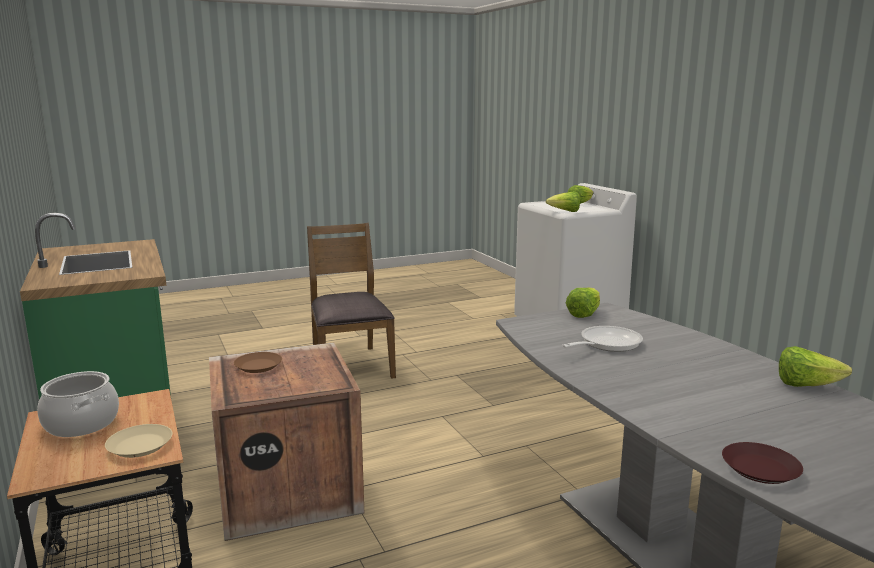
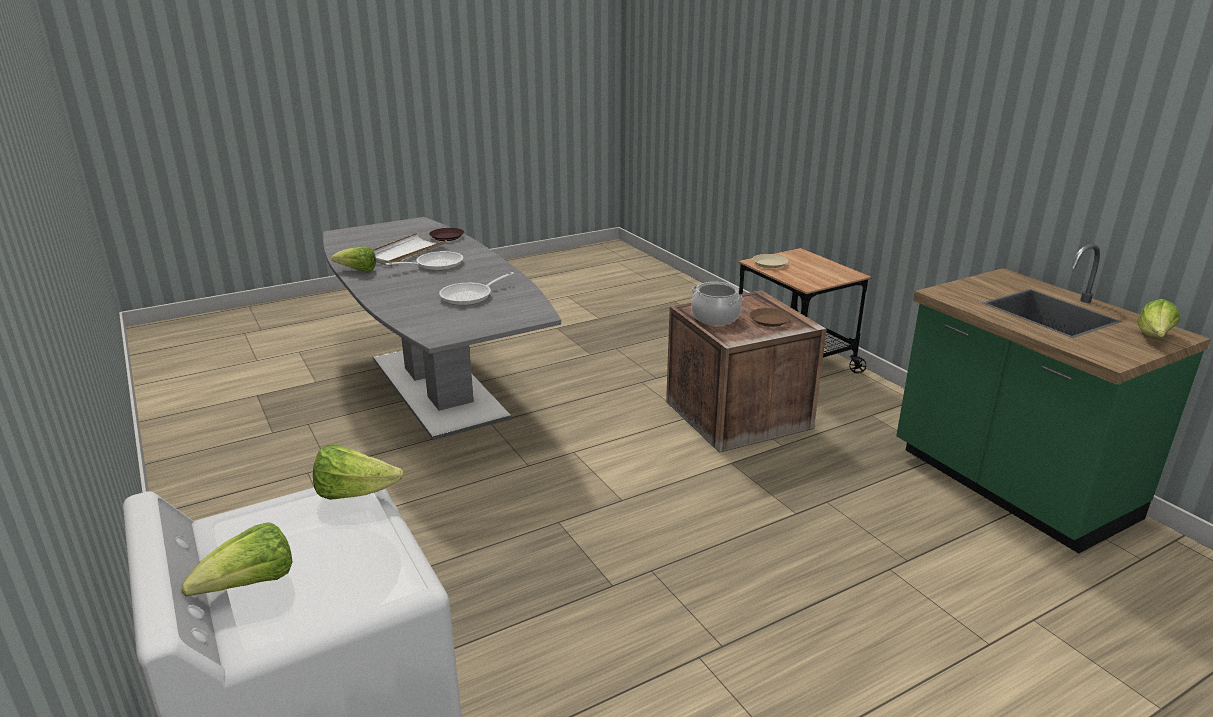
camera: 175 degrees right, 10 degrees up
(81, 423) = (824, 271): cooking pot -> cooking pot (715, 317)
(350, 365) = (796, 602): brown chair -> none
(584, 314) = (467, 328): lettuce -> lettuce (1153, 337)
(702, 393) = (435, 265): none -> frying pan
(788, 423) = (404, 253): none -> white tray

